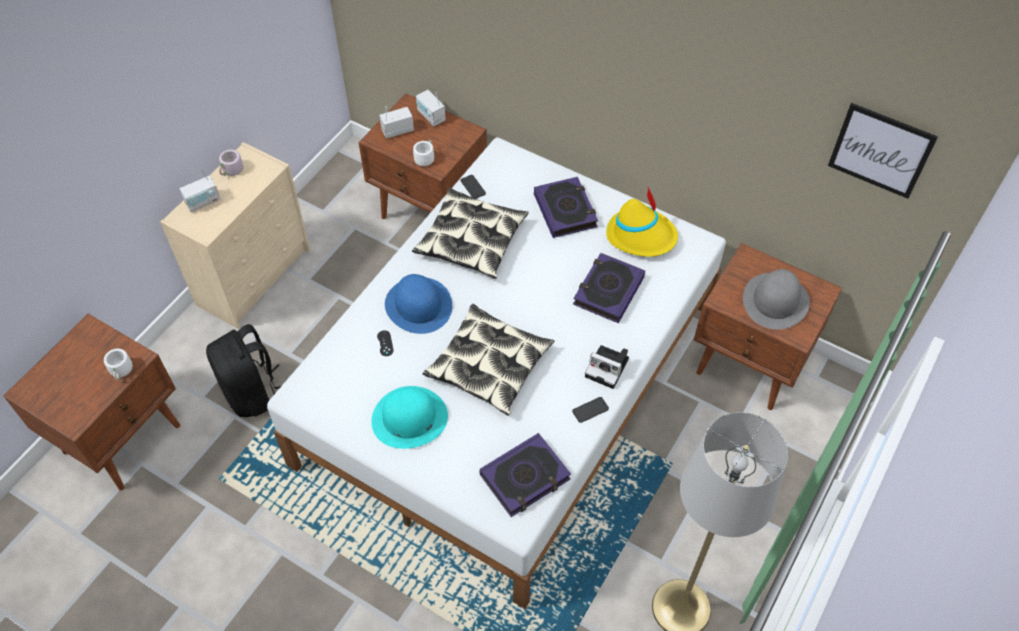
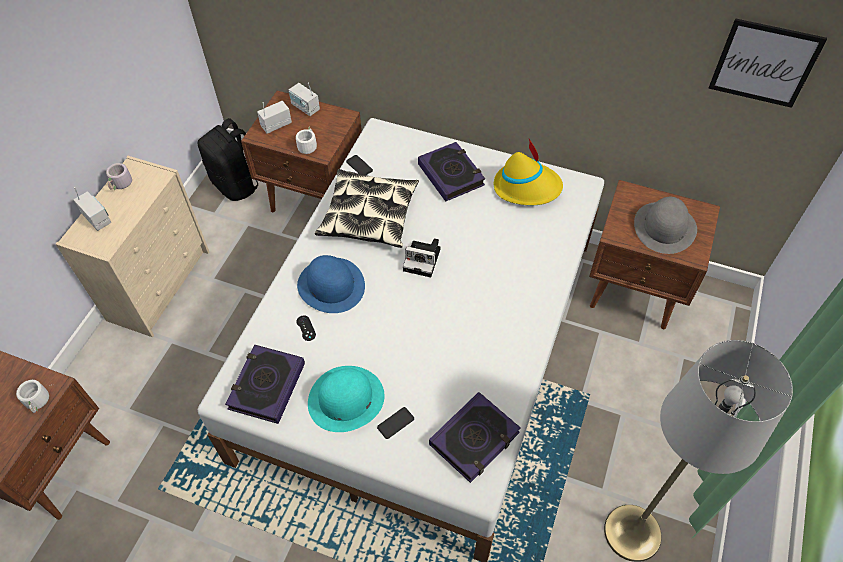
camera: 10 degrees left, 0 degrees up
(203, 202) = (97, 218): radio -> radio turned 90 degrees counterclockwise
(252, 392) = (177, 396): black backpack -> black backpack (237, 184)
(489, 365) = (413, 333): pillow -> none
(590, 410) = (521, 359): phone -> phone (395, 423)
(608, 291) = (509, 242): book -> book (266, 386)
(608, 368) = (528, 316): camera -> camera (423, 260)

